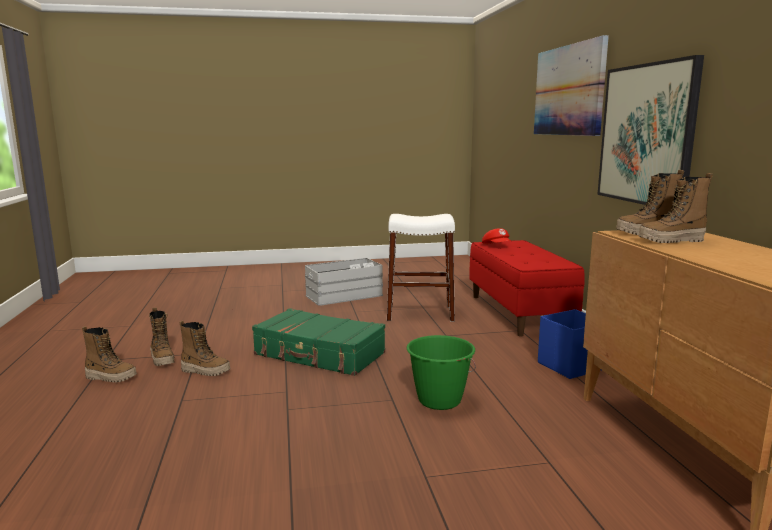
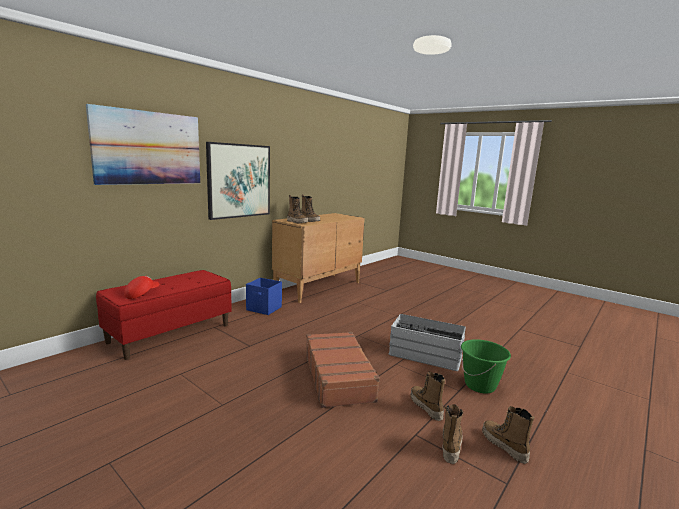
camera: 130 degrees left, 0 degrees up
(319, 354) = (338, 376): green suitcase -> brown suitcase
(344, 295) = (156, 442): grey storage box -> grey storage box (425, 354)
(420, 313) = (202, 369): white stool -> none
(439, 400) = (342, 326): green bucket -> green bucket (480, 385)

